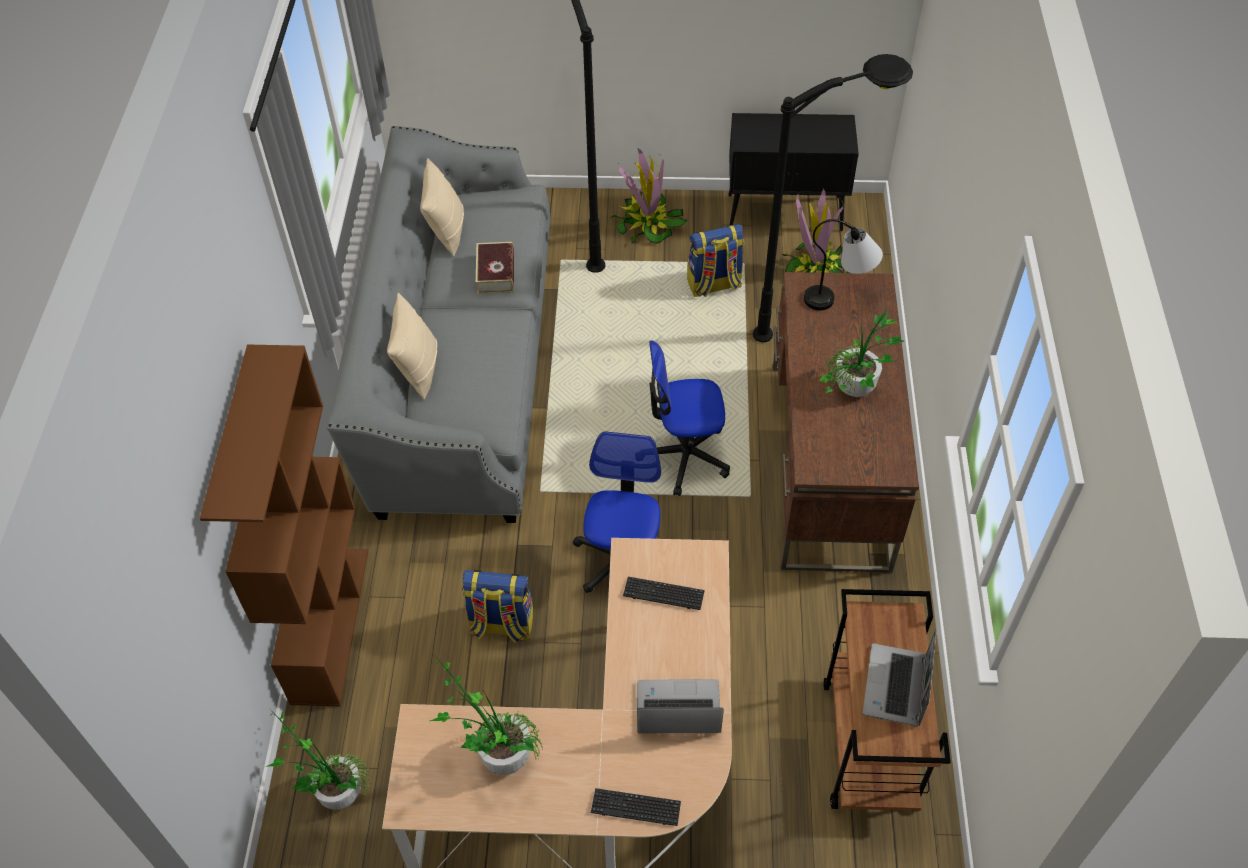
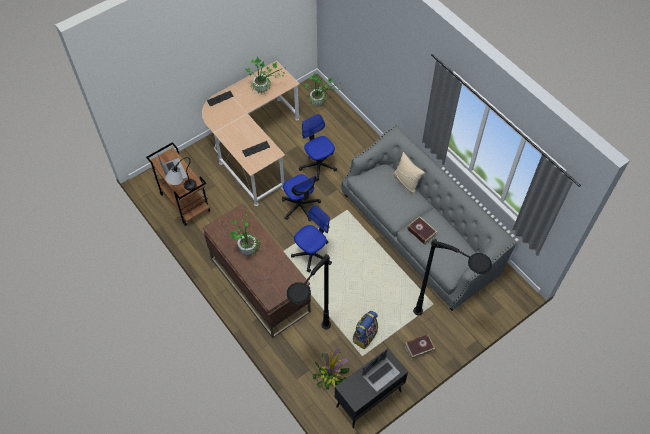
camera: 140 degrees right, 5 degrees up
(329, 624) = (366, 134): brown bookcase -> none
(446, 231) = (459, 238): beige pillow -> none
(501, 625) = (318, 165): backpack -> office chair
(646, 224) = (419, 348): potted plant -> book
(677, 709) = (228, 124): laptop -> laptop (381, 373)
(840, 299) = (279, 284): table lamp -> table lamp (182, 189)

